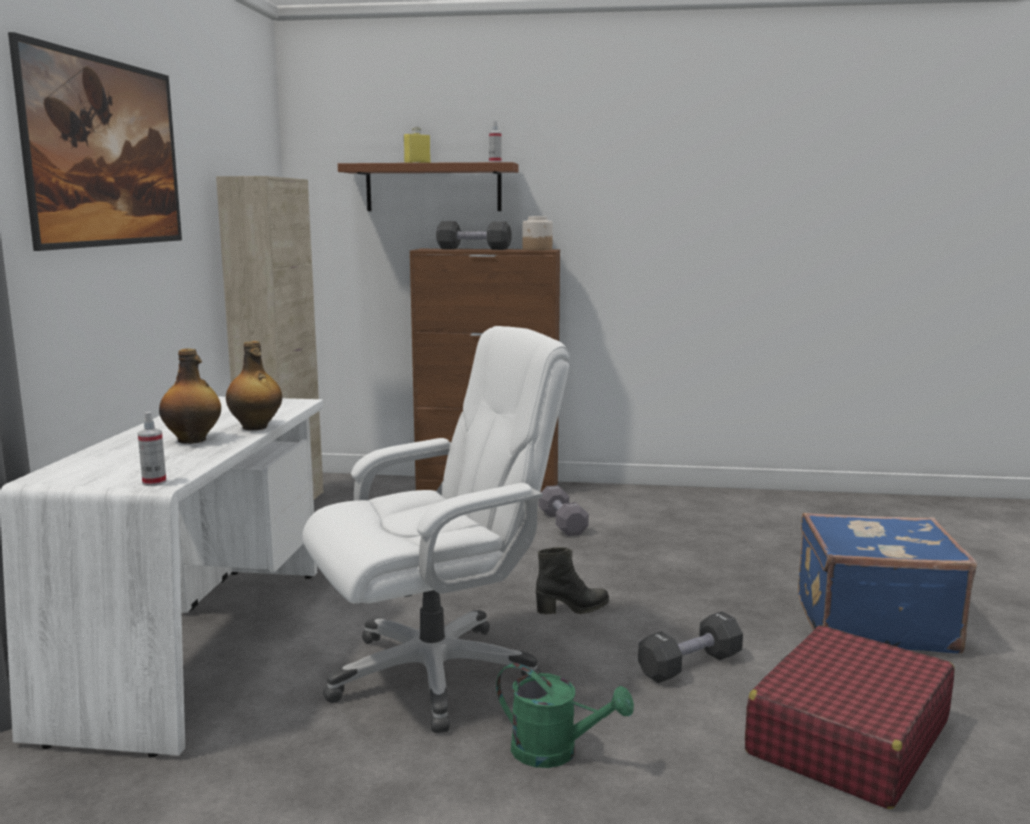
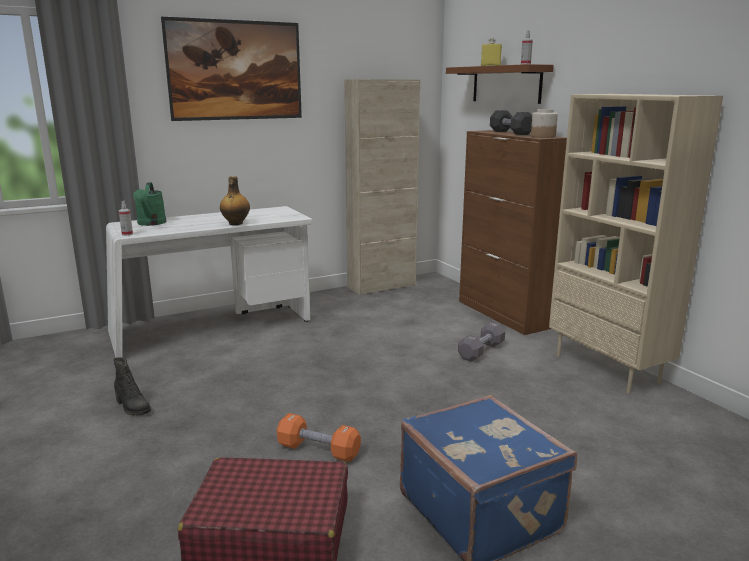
camera: 55 degrees right, 5 degrees up
(193, 440) = (200, 223): bottle -> none
(434, 673) = (234, 382): white office chair -> none
(555, 752) = (178, 437): green watering can -> green watering can (151, 223)
(573, 609) = (354, 392): black boot -> black boot (132, 407)
(671, 495) = (608, 368): none -> beige bookcase
(690, 665) = (318, 450): black dumbbell -> orange dumbbell

